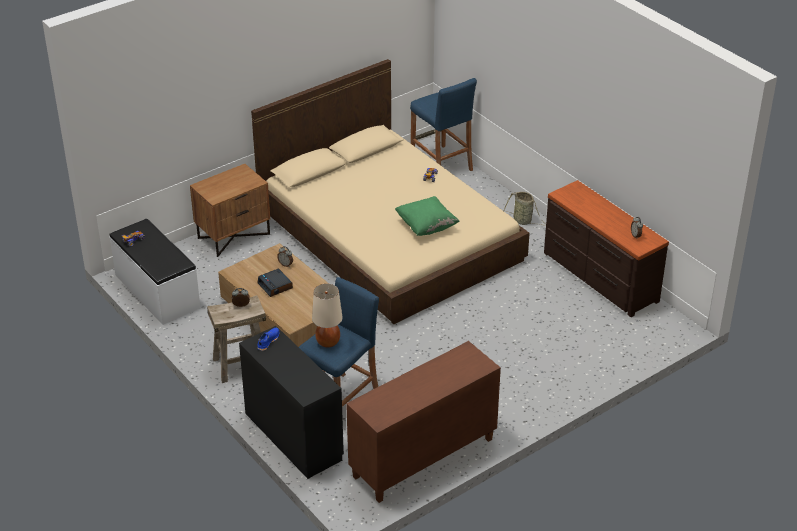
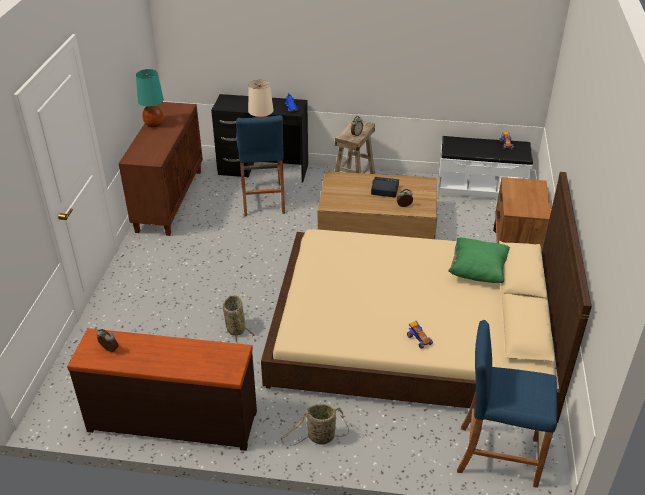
camera: 135 degrees right, 0 degrees up
(418, 399) = (154, 124): none -> turquoise table lamp
(426, 226) = (346, 286): green pillow -> green pillow (477, 271)
(500, 306) = (235, 328): none -> basket

